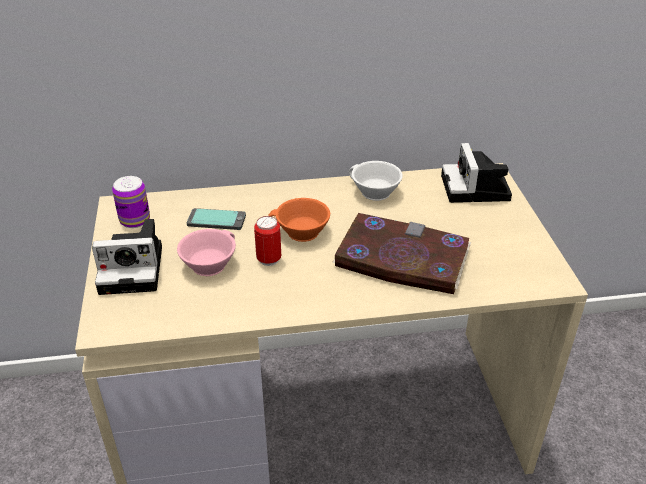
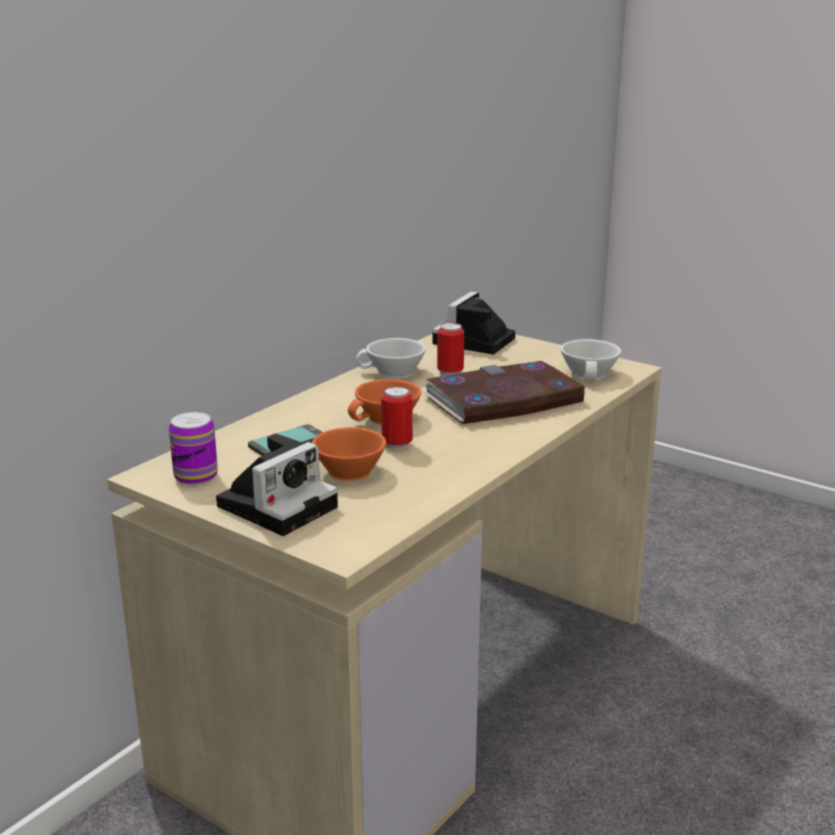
camera: 45 degrees left, 15 degrees down
(208, 263) = (346, 470): pink cup -> orange cup
(409, 212) = (450, 373): none -> can
(476, 189) = (473, 342): camera -> camera turned 75 degrees clockwise
(512, 269) = (591, 374): none -> white cup

